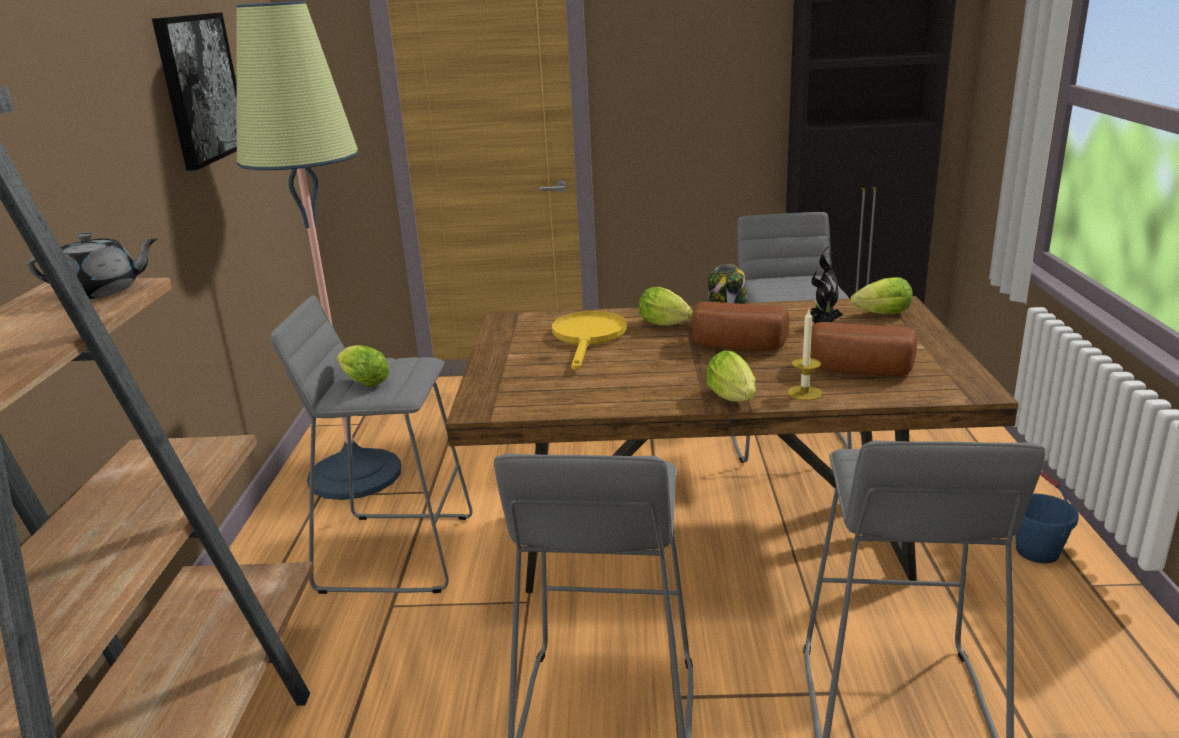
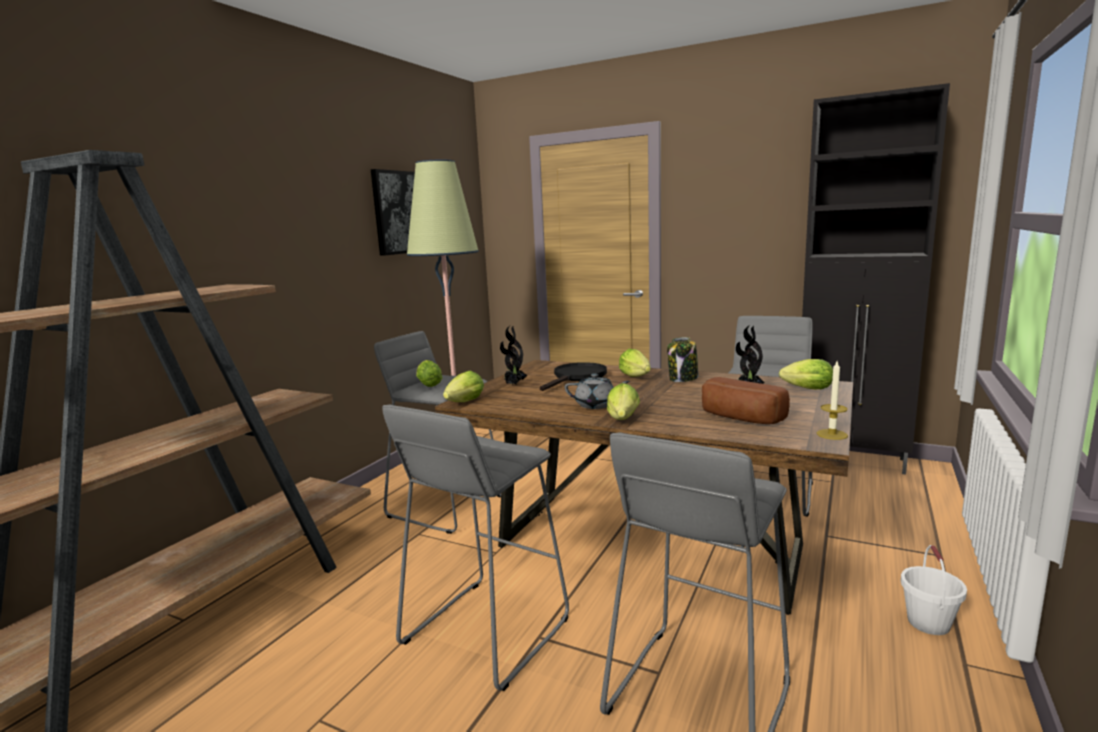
camera: 25 degrees right, 10 degrees down
(102, 291) = (235, 287): grey teapot -> grey teapot (596, 405)
(483, 410) = (463, 403): none -> lettuce
(515, 364) = (513, 384): none -> potted plant
(588, 338) = (576, 377): yellow frying pan -> black frying pan
(737, 347) = (668, 393): bread -> none
(804, 393) = (678, 424): candle -> candle (832, 434)
(1036, 551) = (927, 622): blue bucket -> white bucket

